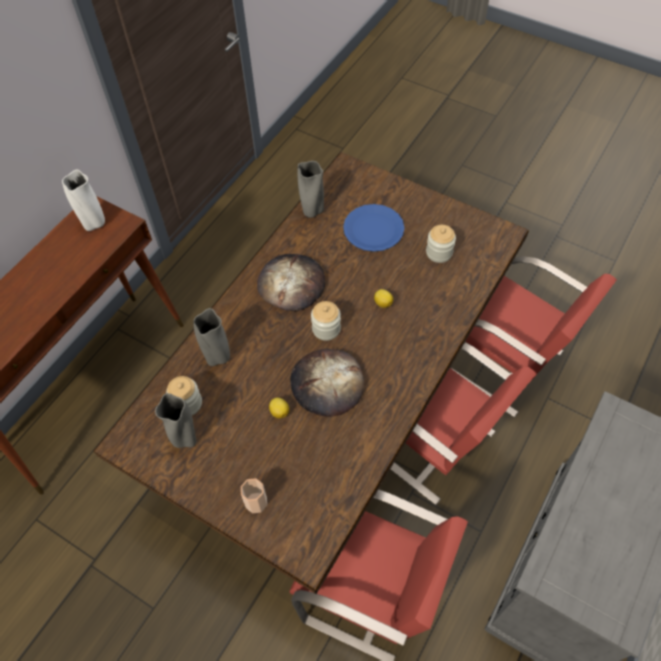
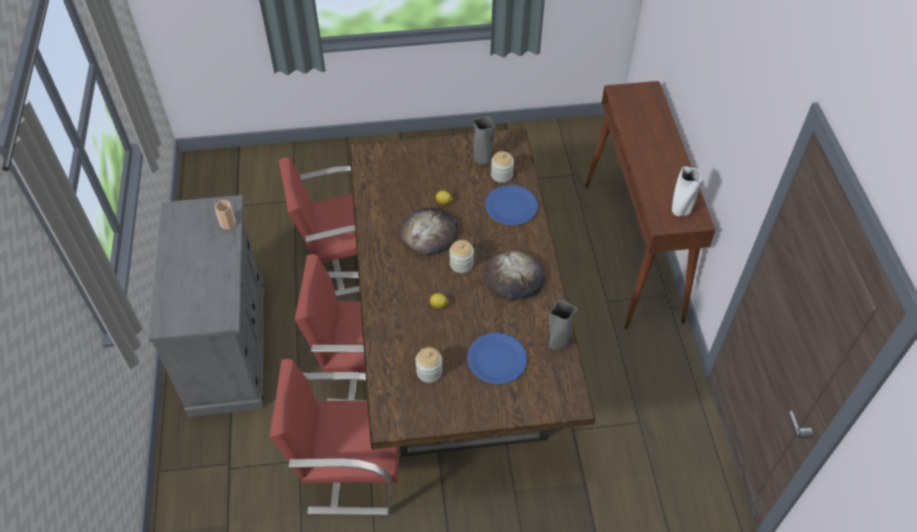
camera: 140 degrees right, 5 degrees down
(218, 358) = (511, 206): grey vase -> blue plate
(256, 502) = (413, 157): cup -> cup (228, 223)

